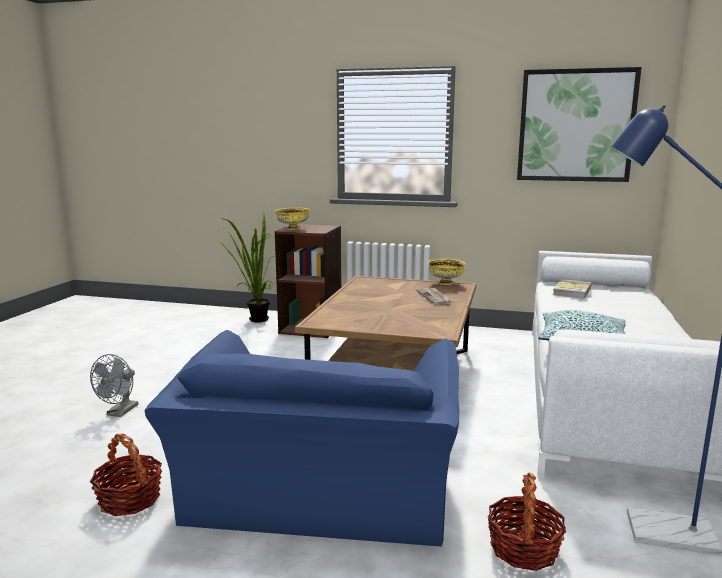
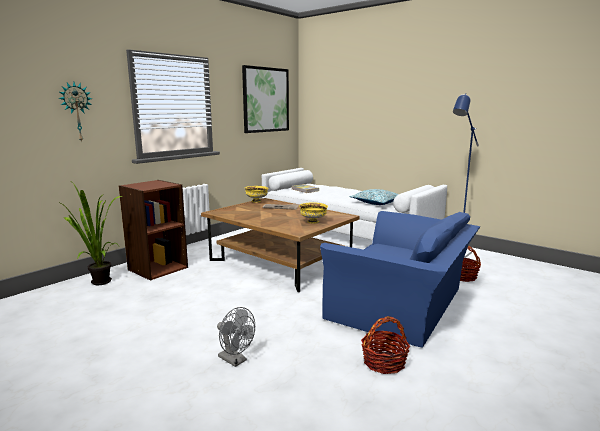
camera: 65 degrees left, 0 degrees up
(277, 141) = (76, 112): none -> wall clock
(293, 229) = (145, 187): yellow bowl -> yellow bowl (313, 222)

